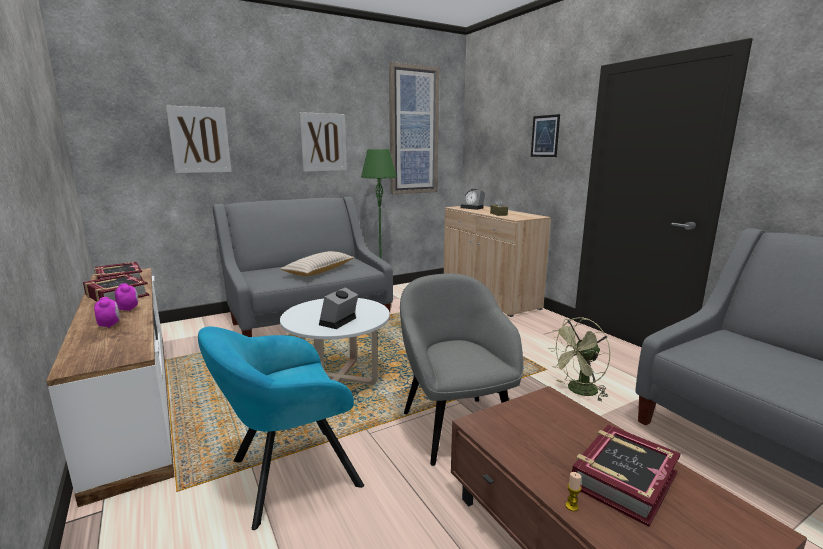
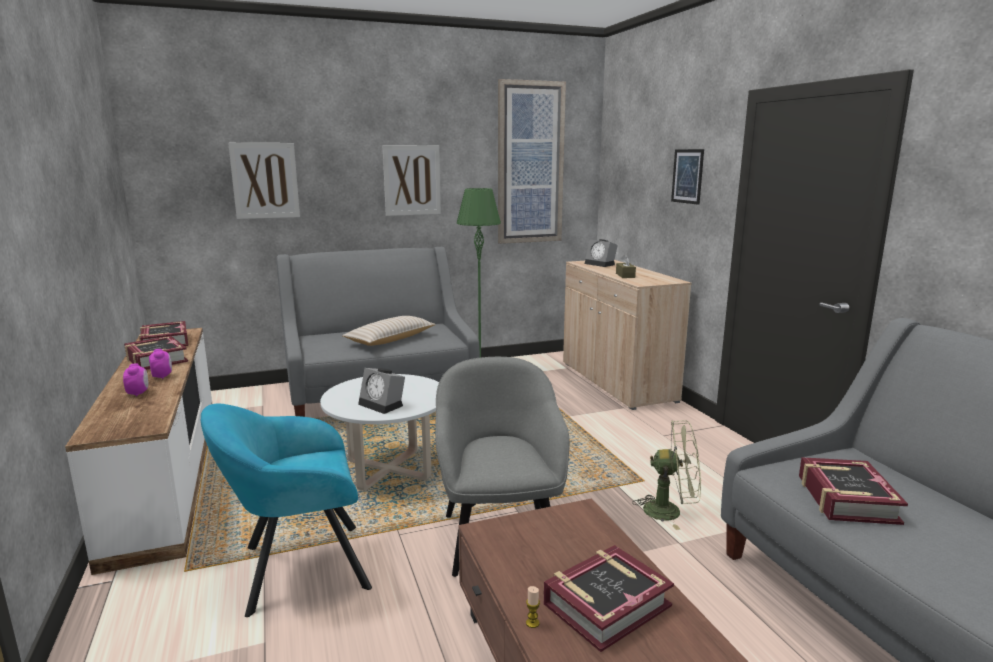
camera: 10 degrees right, 0 degrees up
(338, 322) = (383, 405): alarm clock -> alarm clock turned 90 degrees counterclockwise
(578, 391) = (670, 511): green fan -> green fan turned 150 degrees counterclockwise
(755, 368) = (846, 499): none -> book

